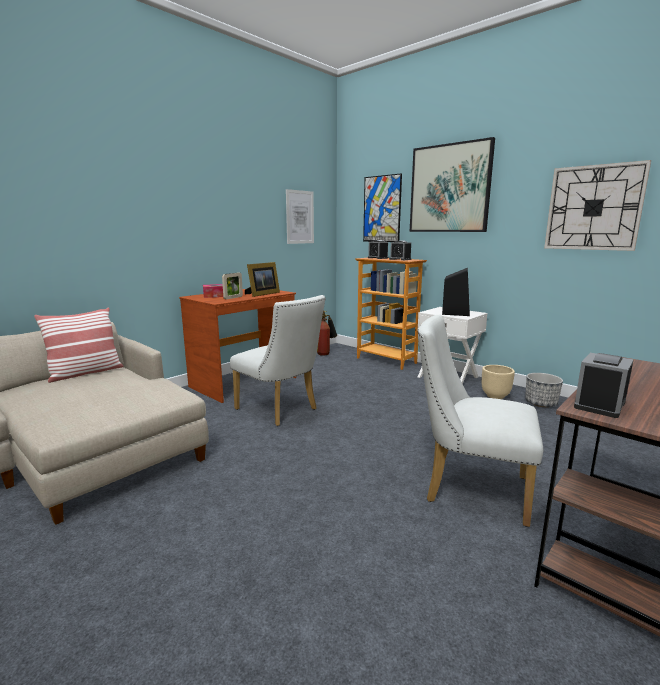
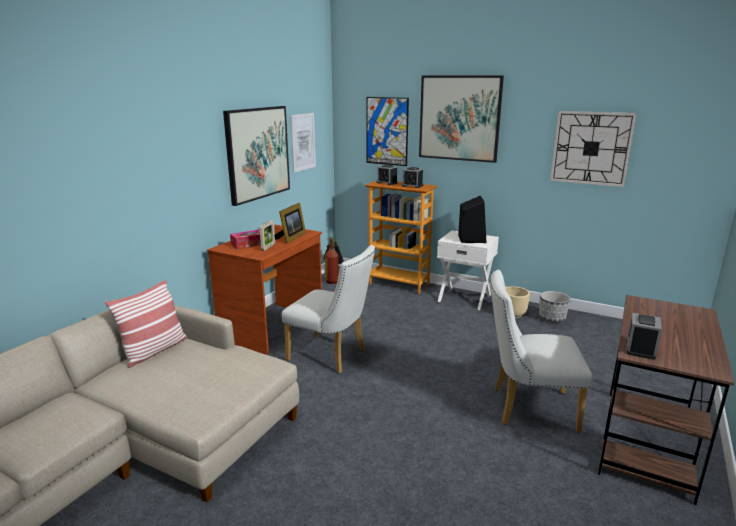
camera: 15 degrees left, 5 degrees up
(245, 218) = (257, 153): none -> picture

